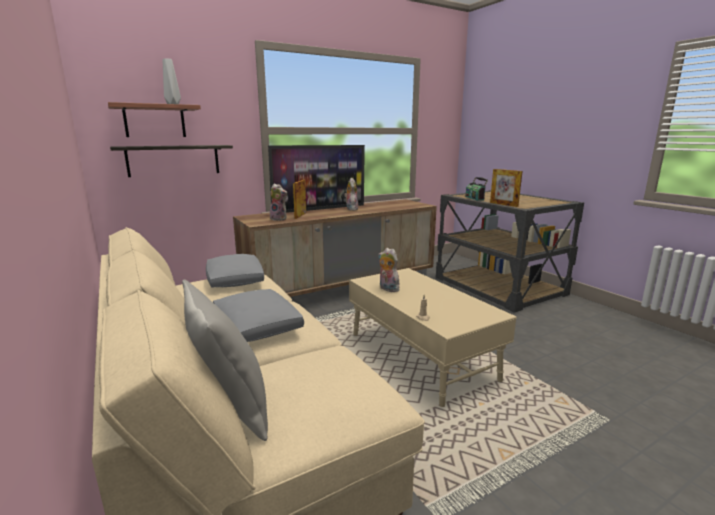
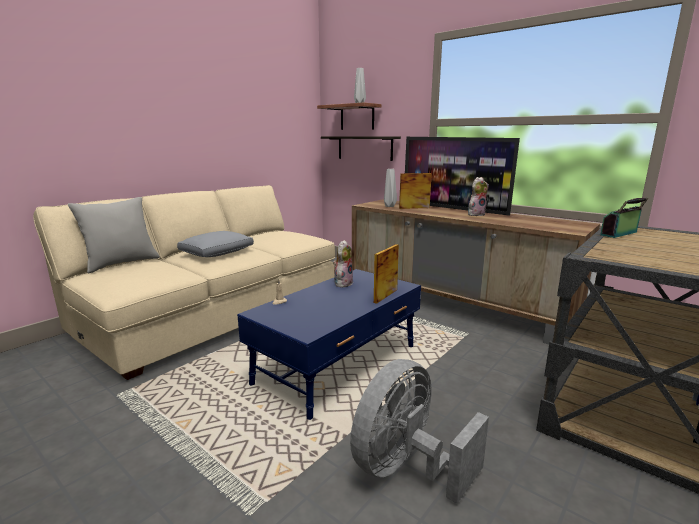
camera: 70 degrees right, 0 degrees up
(235, 280) = (296, 236): grey pillow -> none
(279, 219) = (390, 206): plush toy -> grey vase
(419, 355) = (338, 363): beige coffee table -> blue coffee table
(503, 204) = (596, 246): picture frame -> picture frame (385, 296)
(551, 355) = (407, 468): none -> grey fan

